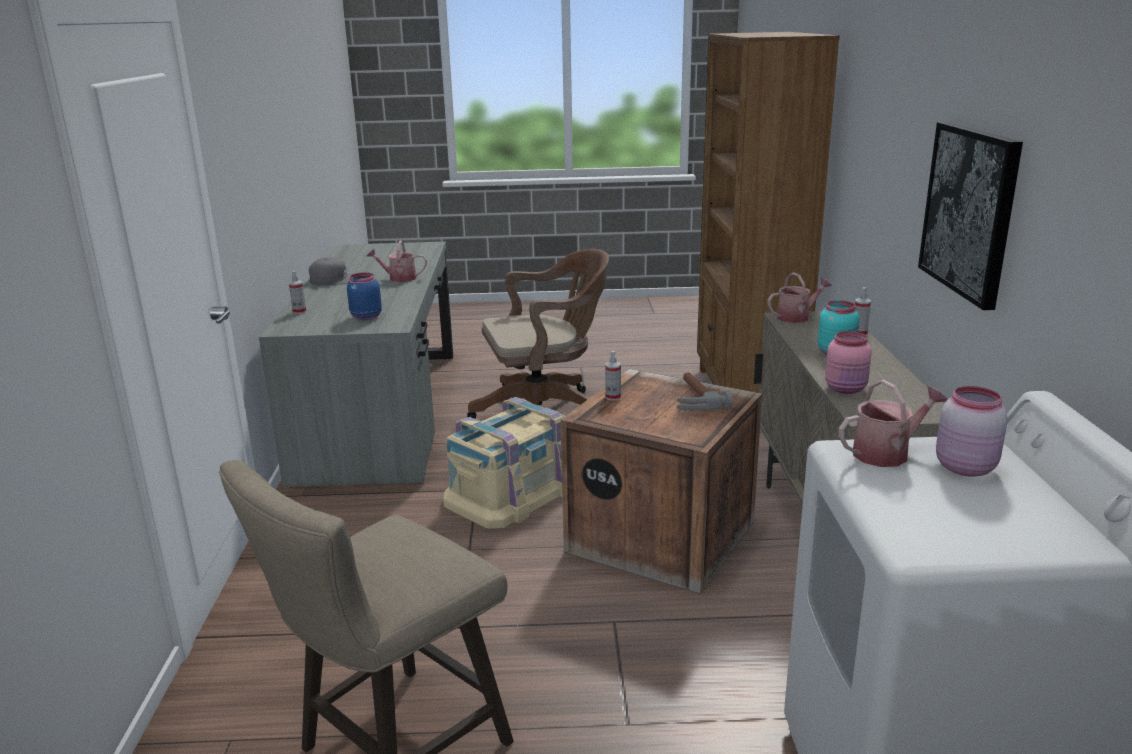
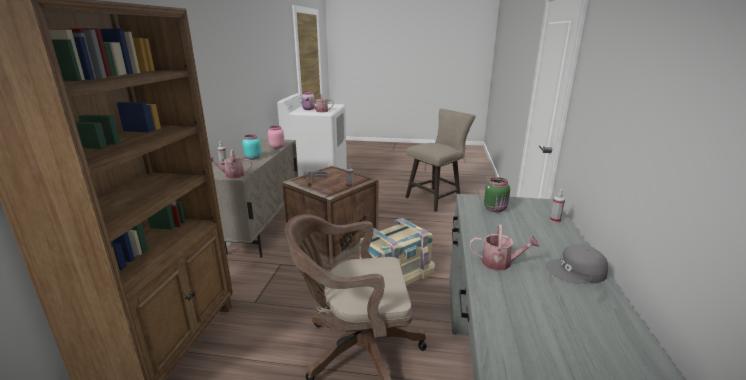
camera: 170 degrees left, 0 degrees up
(365, 317) = (495, 209): blue jar -> green jar
(970, 211) = (239, 77): picture -> none

